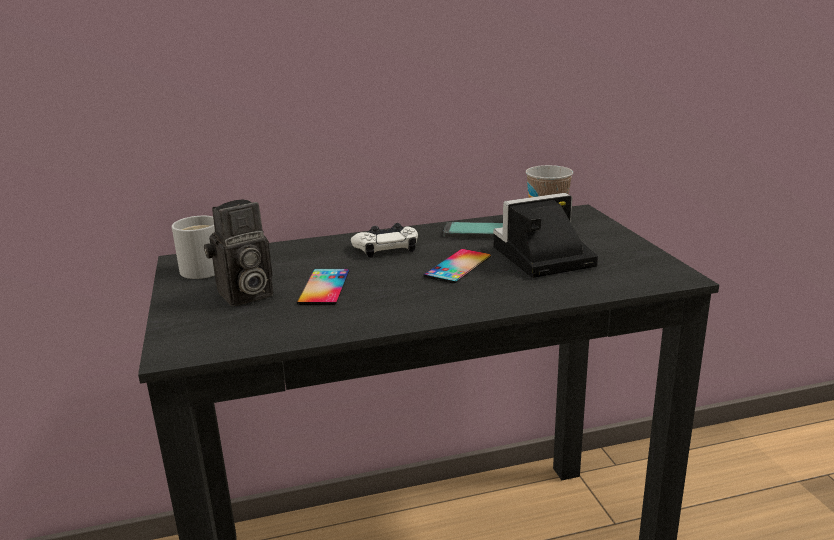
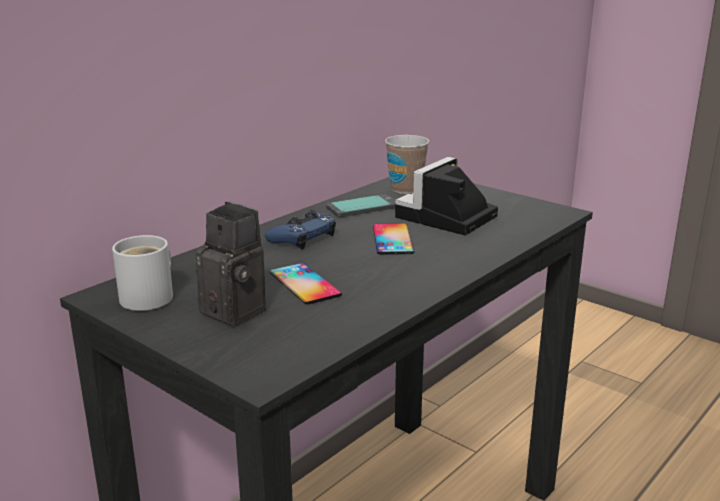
camera: 35 degrees left, 0 degrees up
(244, 296) = (238, 311): camera -> camera turned 75 degrees counterclockwise
(386, 247) = (302, 237): white game controller -> blue game controller

